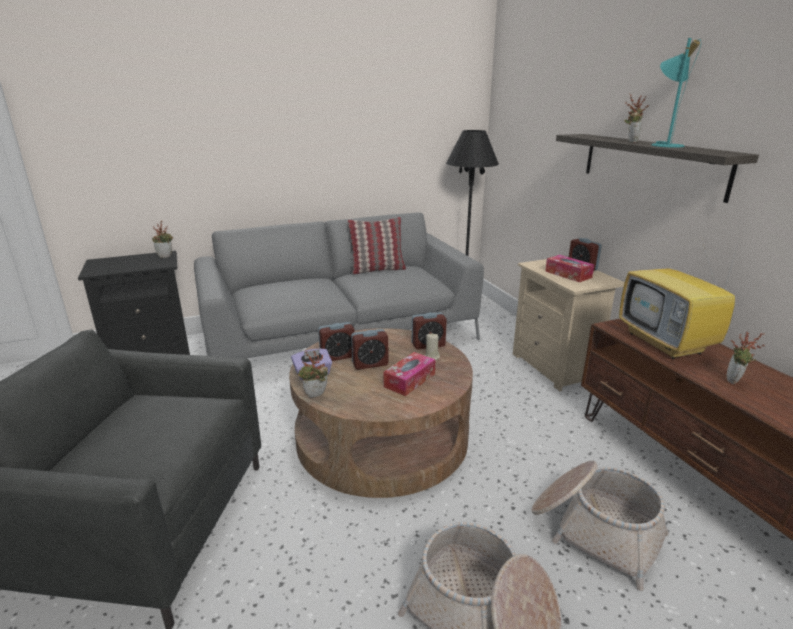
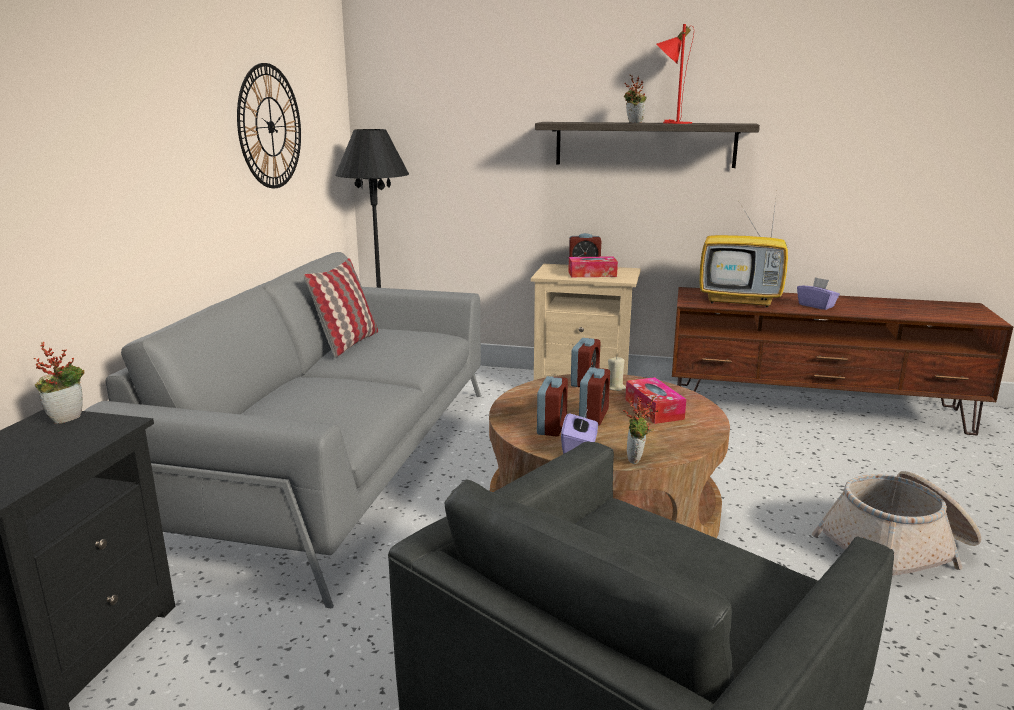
camera: 55 degrees left, 5 degrees down
(383, 126) = (270, 127): none -> wall clock
(594, 529) = (825, 466): basket -> none
(664, 145) = (671, 123): turquoise table lamp -> red table lamp
(735, 381) = (816, 306): potted plant -> purple tissue box

